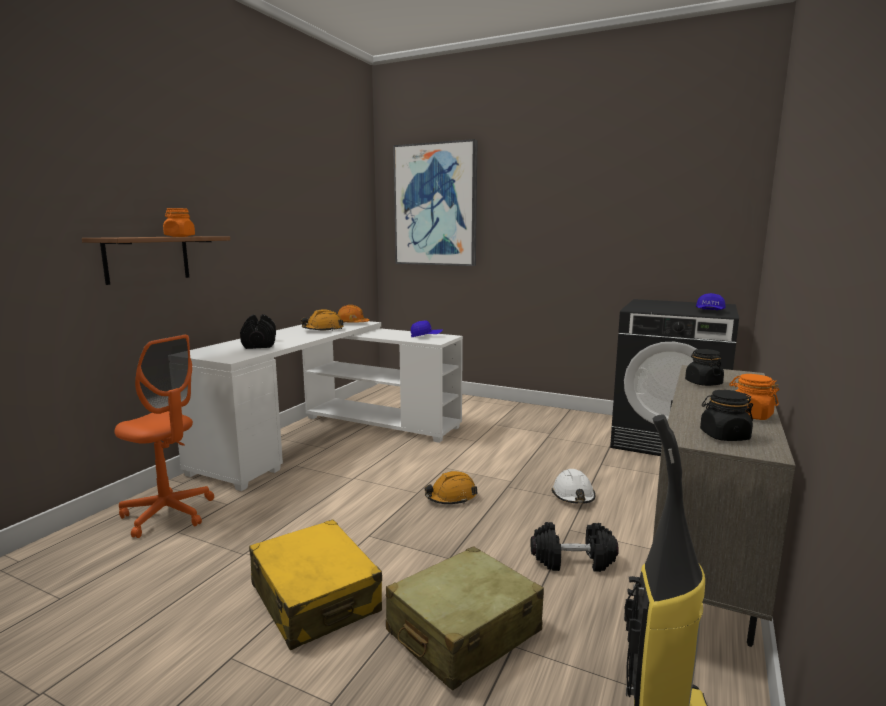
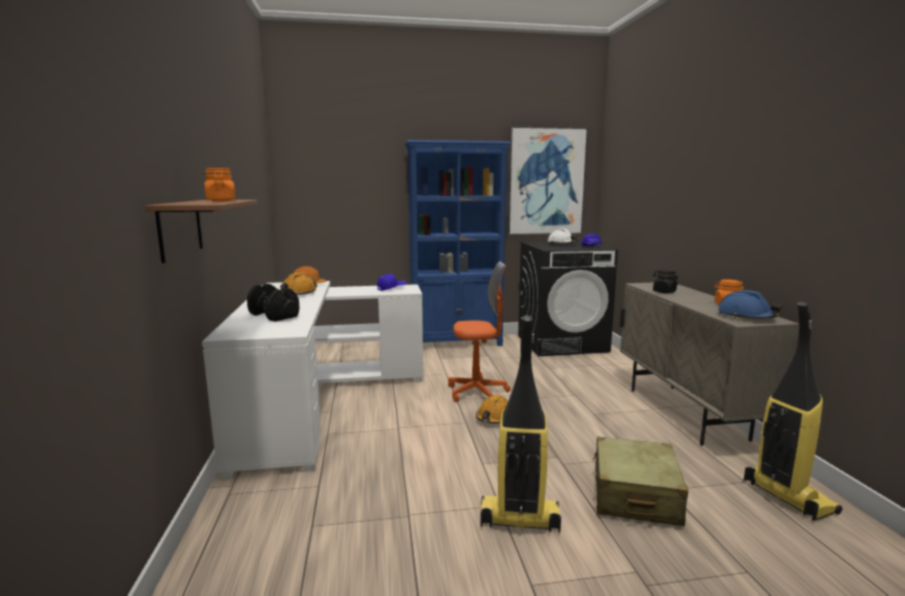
camera: 35 degrees left, 0 degrees up
(168, 514) = (271, 516): orange office chair -> orange office chair (477, 393)
(315, 598) = (518, 519): yellow suitcase -> vacuum cleaner
(436, 205) = (341, 165): picture -> picture (545, 182)
(538, 412) = (456, 342): none -> blue bookcase
(572, 561) = (623, 431): black dumbbell -> none
(573, 496) = (564, 392): white hard hat -> white hard hat (562, 244)
(724, 436) = (746, 317): black jar -> blue hard hat

